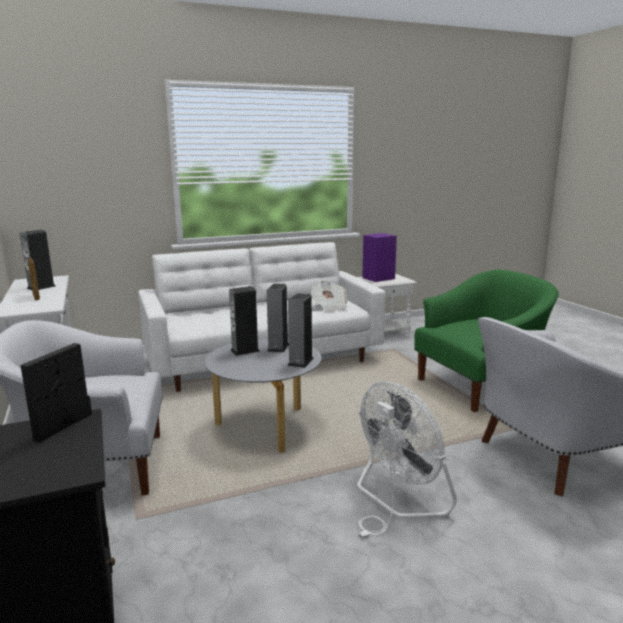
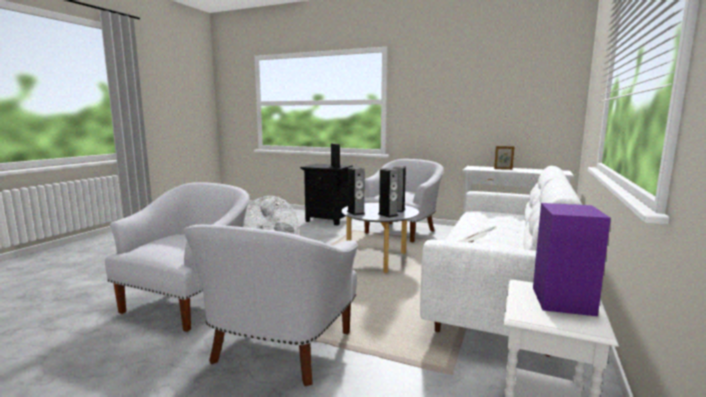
camera: 135 degrees right, 5 degrees down
(41, 287) = (531, 170): speaker -> none
(479, 387) = (278, 350): green armchair -> white armchair

